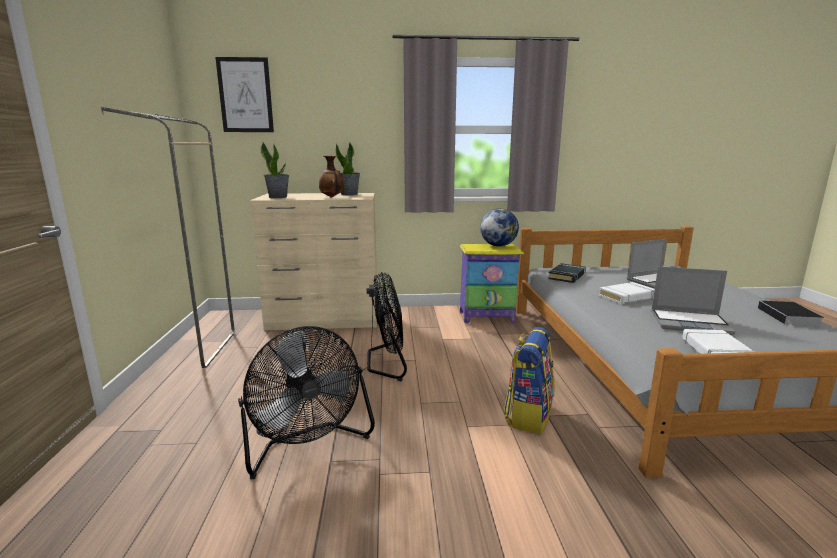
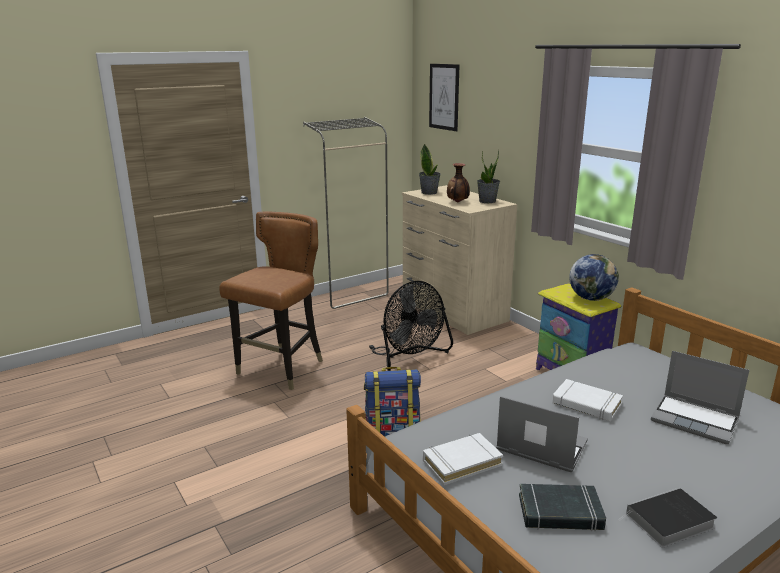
camera: 60 degrees right, 5 degrees up
(301, 445) = (282, 369): black fan -> brown chair
(567, 276) = (616, 362): black book -> black book (560, 512)
(690, 323) = (540, 447): laptop -> laptop turned 135 degrees clockwise

